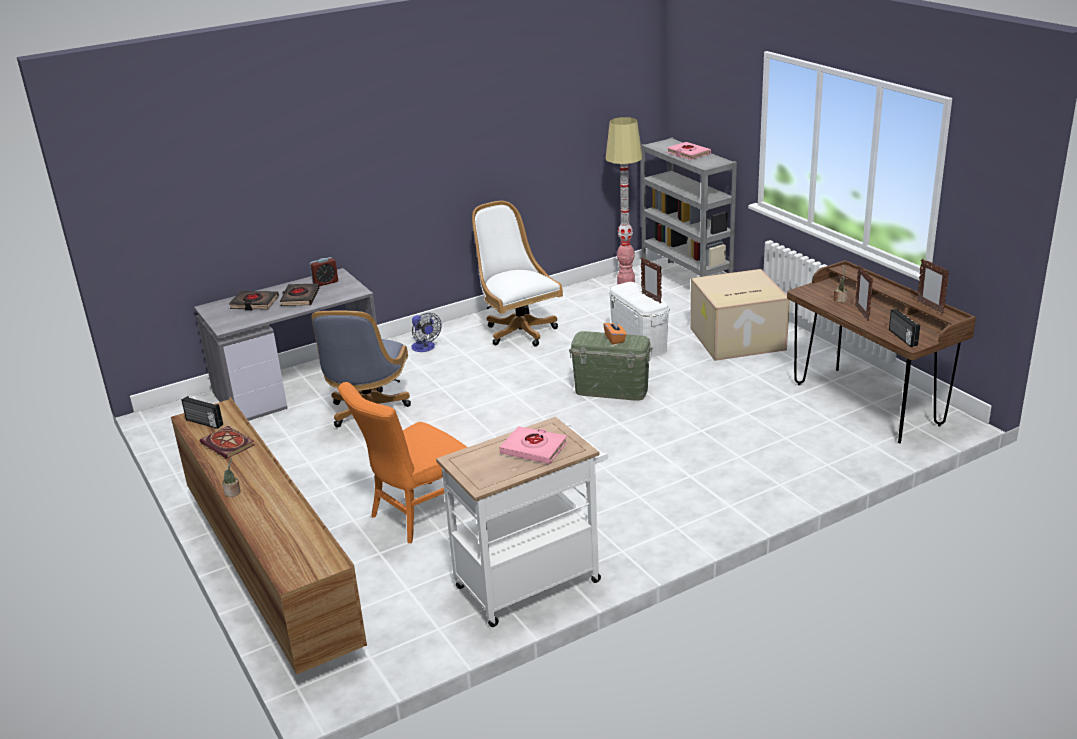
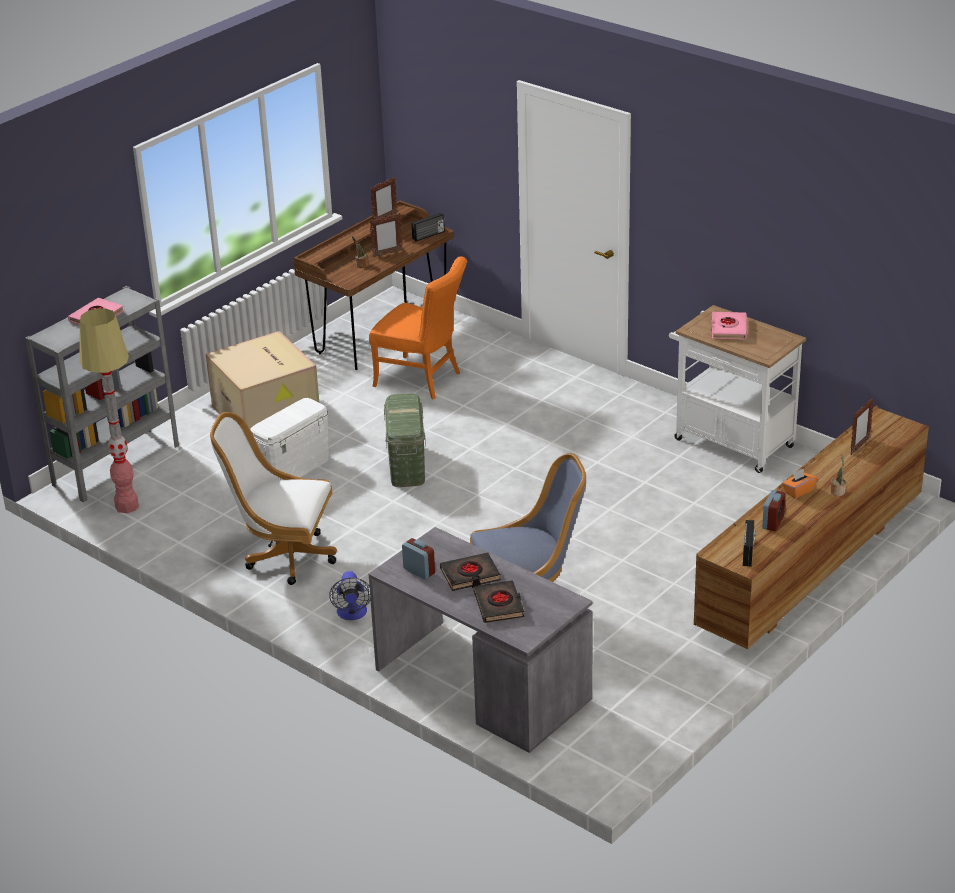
camera: 110 degrees left, 5 degrees up
(229, 444) = (773, 522): book -> alarm clock
(416, 515) = (681, 521): orange chair -> orange chair (422, 379)
(425, 348) = (352, 614): fan -> fan turned 135 degrees clockwise
(517, 330) = (283, 557): white office chair -> white office chair turned 60 degrees clockwise
(615, 339) = (402, 411): orange tissue box -> orange tissue box (798, 491)
(651, 298) = (295, 408): picture frame -> picture frame (859, 447)

